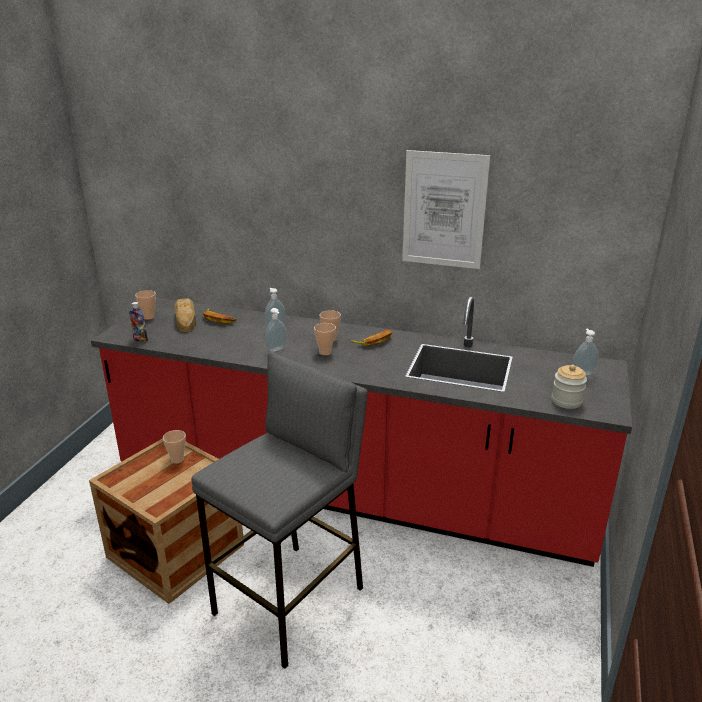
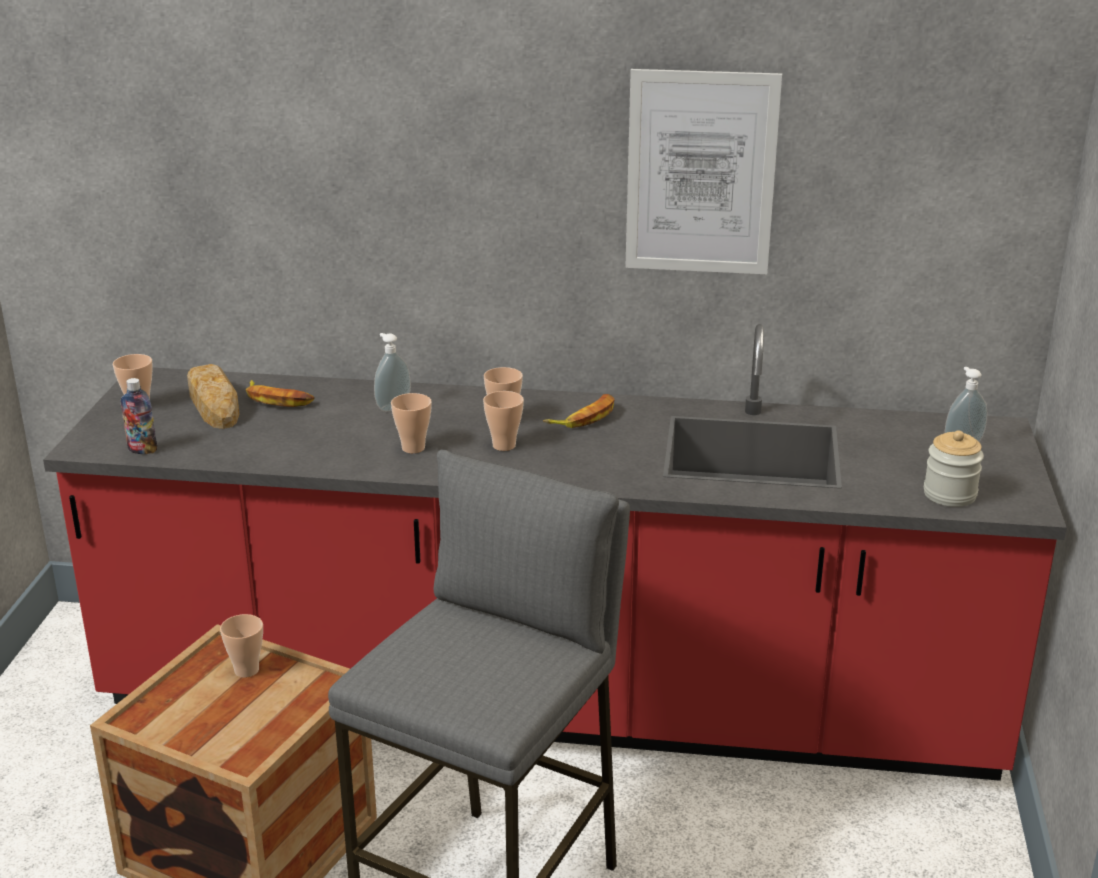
camera: 10 degrees left, 0 degrees up
(277, 350) = (413, 448): soap dispenser -> cup

